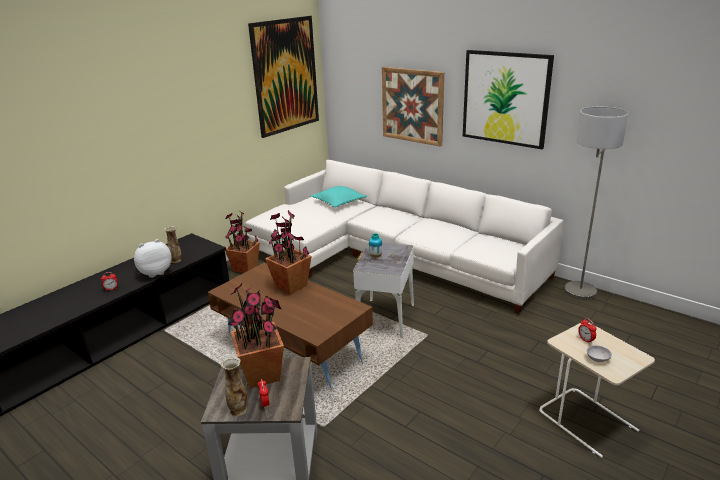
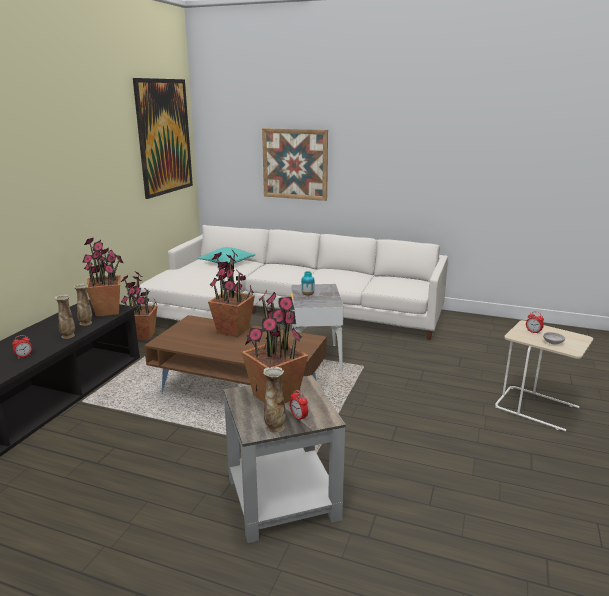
camera: 20 degrees left, 5 degrees down
(155, 272) = (68, 336): plush toy -> vase
(201, 249) = (108, 311): none -> potted plant
(505, 98) = (389, 150): picture -> none
(576, 296) = (468, 321): grey floor lamp -> none

